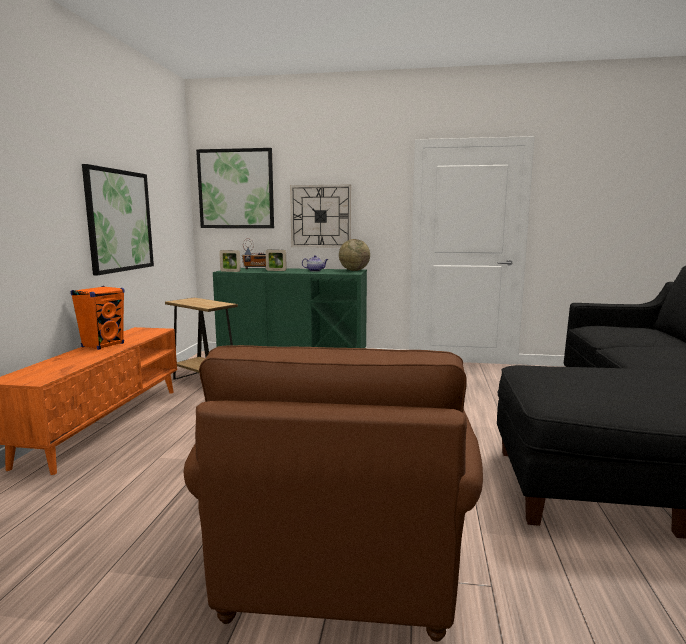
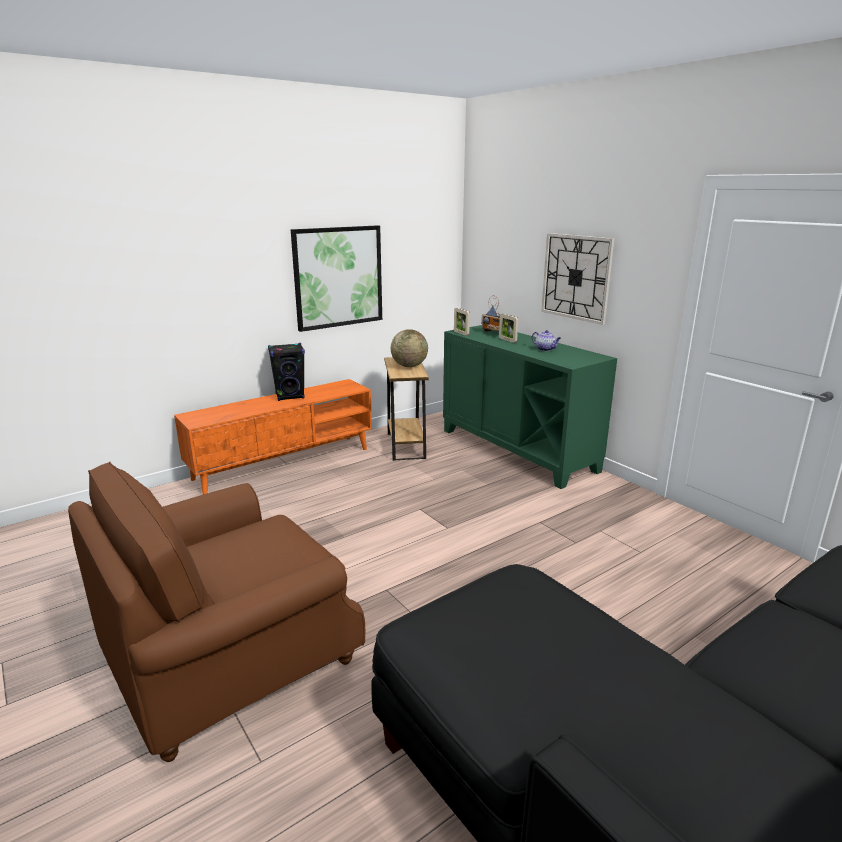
camera: 45 degrees right, 10 degrees up
(103, 345) = (290, 396): orange speaker -> black speaker
(236, 189) = (499, 232): picture -> none
(354, 270) = (592, 358): globe -> globe (409, 366)

